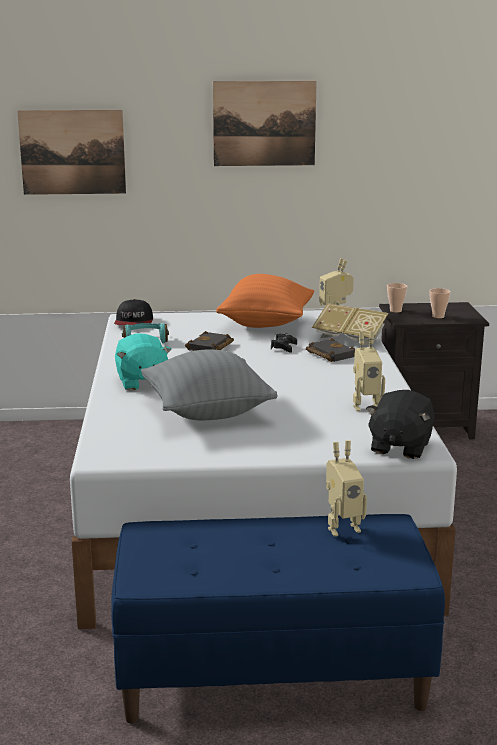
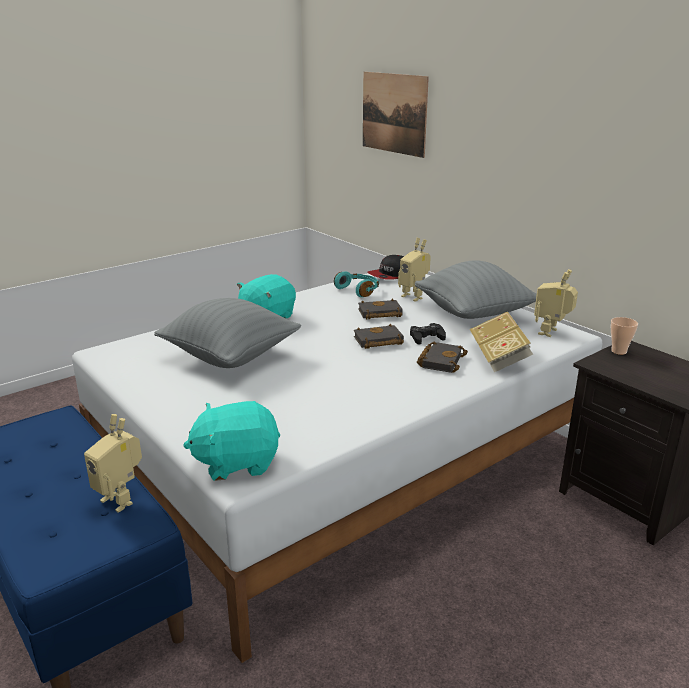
camera: 55 degrees right, 5 degrees up
(264, 123) = (539, 101): picture -> none
(264, 361) = (377, 341): none -> black book
(266, 324) = (473, 314): orange pillow -> grey pillow
(365, 406) = (326, 415): toy robot -> toy robot (414, 296)
(399, 447) = (236, 462): black plush toy -> turquoise plush toy
(438, 316) = (647, 376): cup -> none

